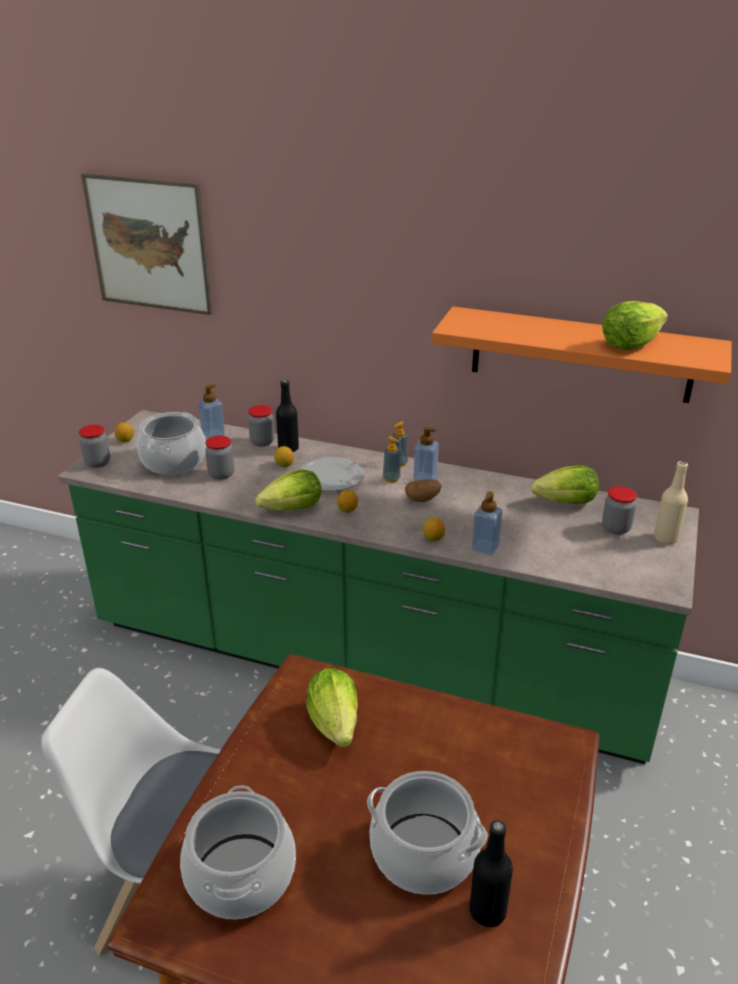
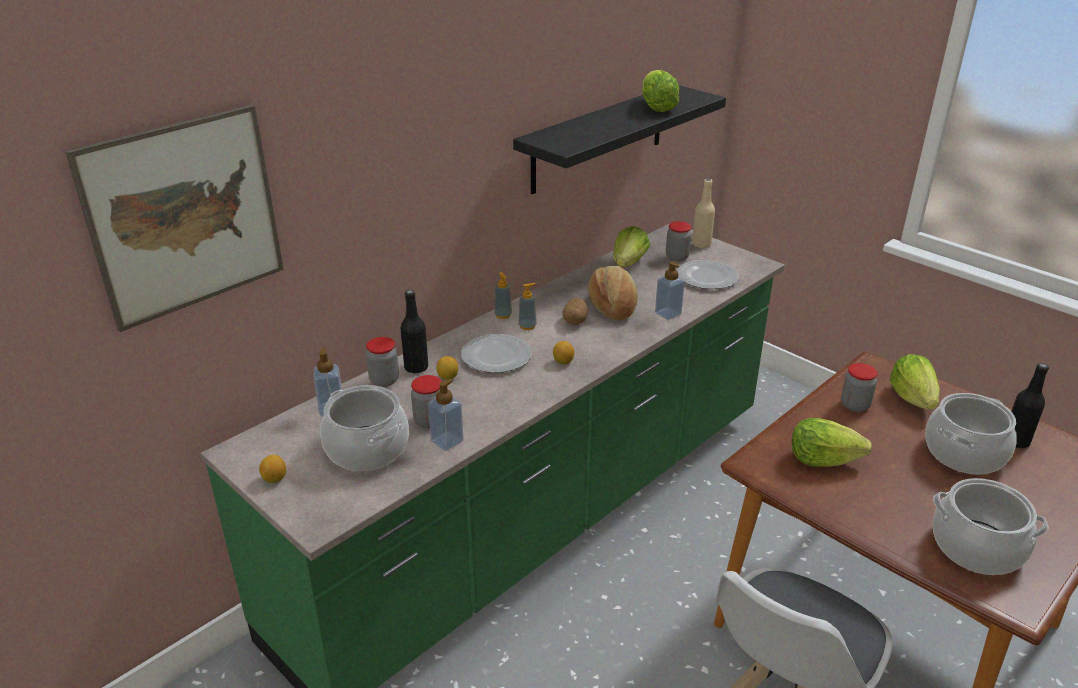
camera: 65 degrees left, 0 degrees up
(97, 463) = (311, 511): jar -> jar (854, 405)
(293, 509) = (537, 391): lettuce -> lettuce (913, 398)
(425, 478) = (542, 310): soap dispenser -> soap dispenser (447, 441)
(433, 538) = (640, 332): lemon -> none
(470, 512) = (613, 306): none -> bread
(581, 354) = (599, 138): orange shelf -> black shelf
(590, 557) = (706, 278): none -> plate

